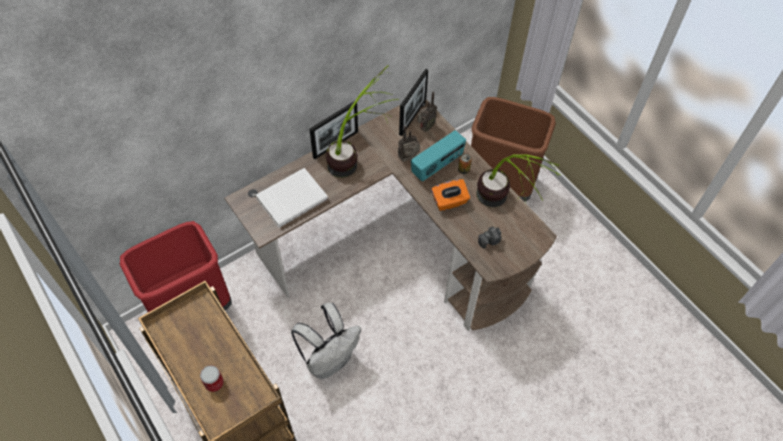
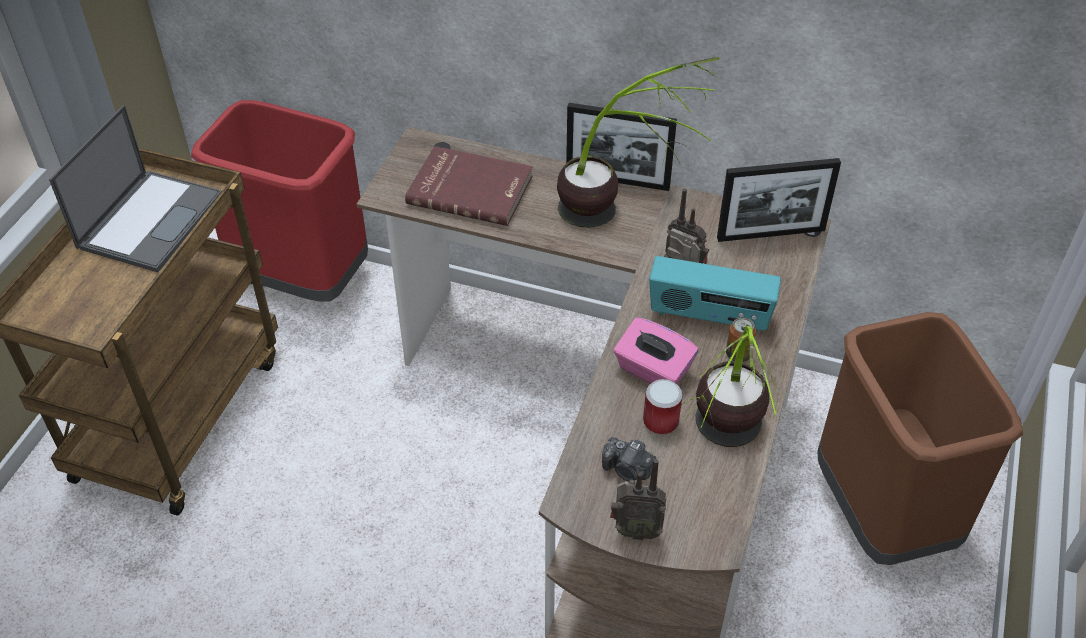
camera: 55 degrees right, 10 degrees down
(195, 337) = (151, 219): none -> laptop
(214, 383) = (90, 278): can -> can (660, 421)
(291, 198) = (470, 188): white book -> red book
(329, 359) = (342, 476): white backpack -> none
(425, 128) = (768, 261): radio -> radio (635, 530)
(449, 202) = (653, 371): orange tissue box -> pink tissue box

